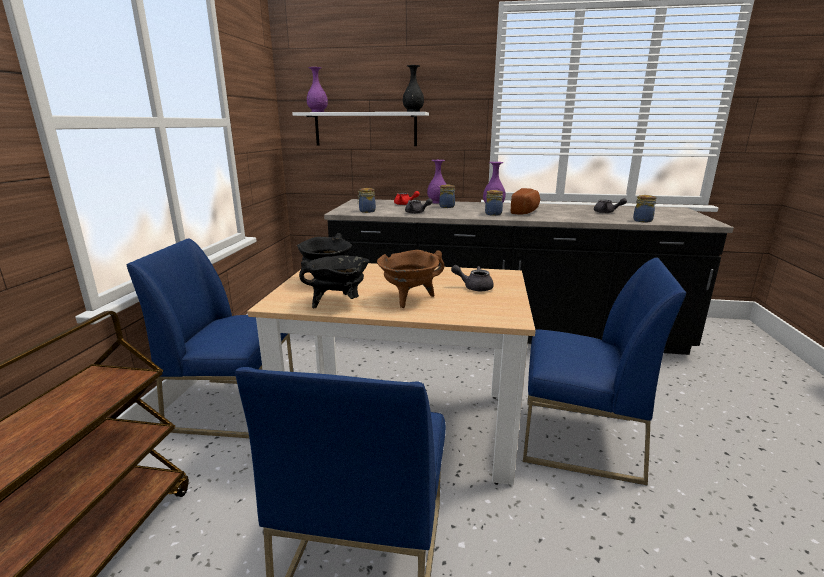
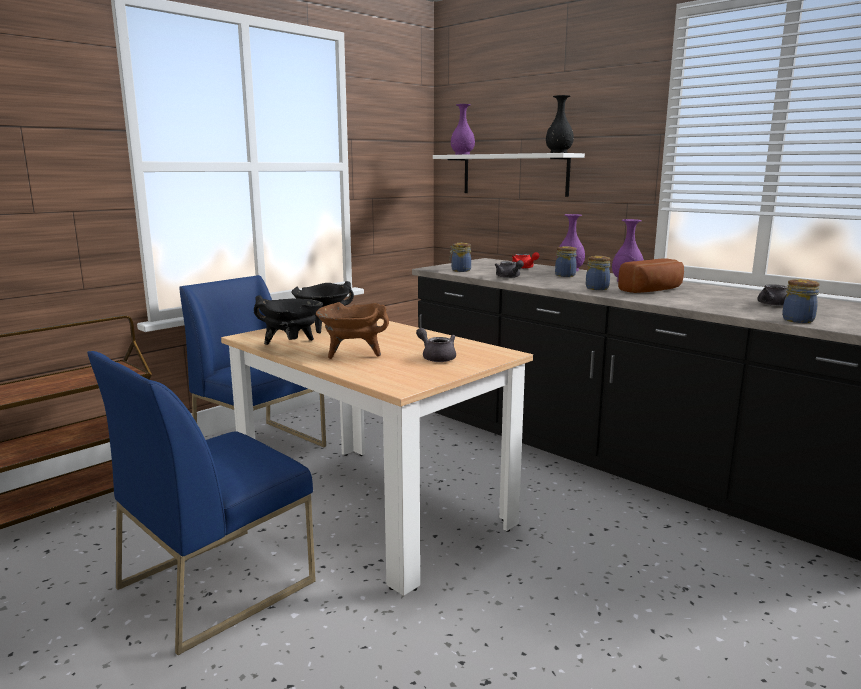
camera: 35 degrees right, 5 degrees down
(578, 439) = (542, 592): blue chair -> none

